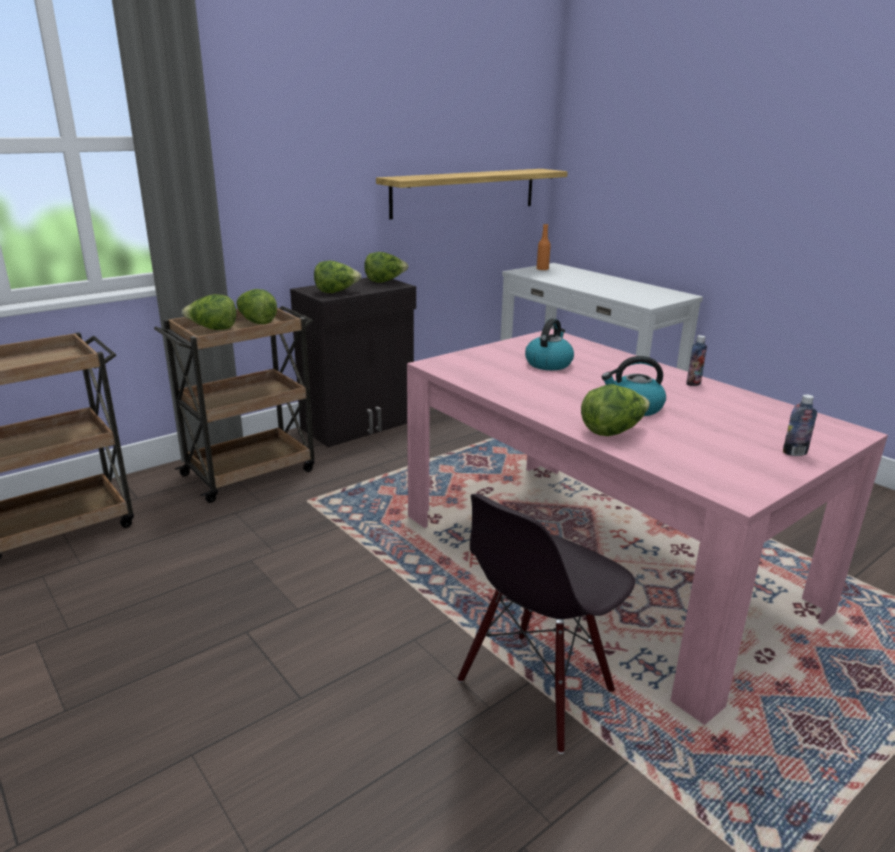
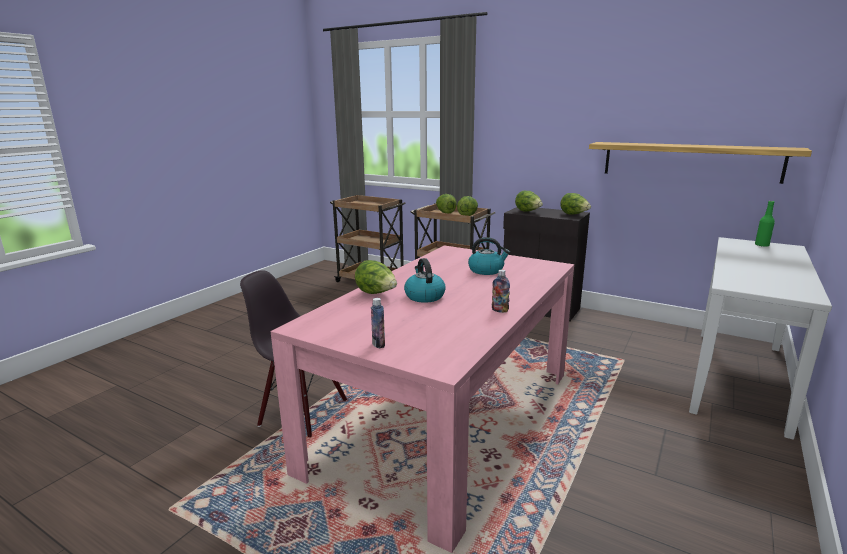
camera: 70 degrees right, 5 degrees down
(542, 269) = (761, 245): orange bottle -> green bottle

